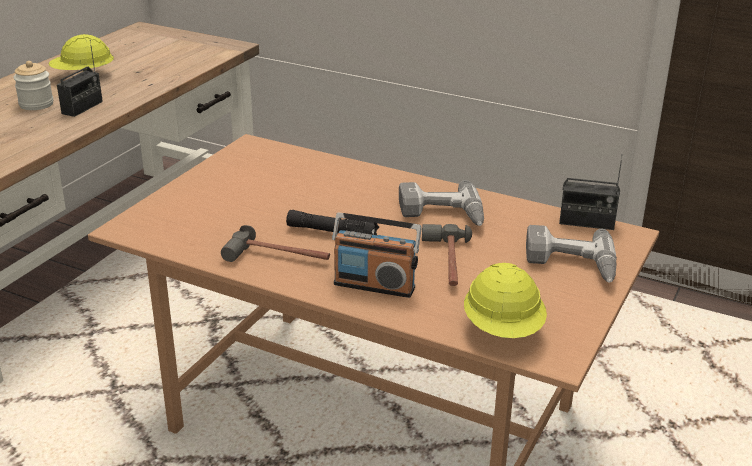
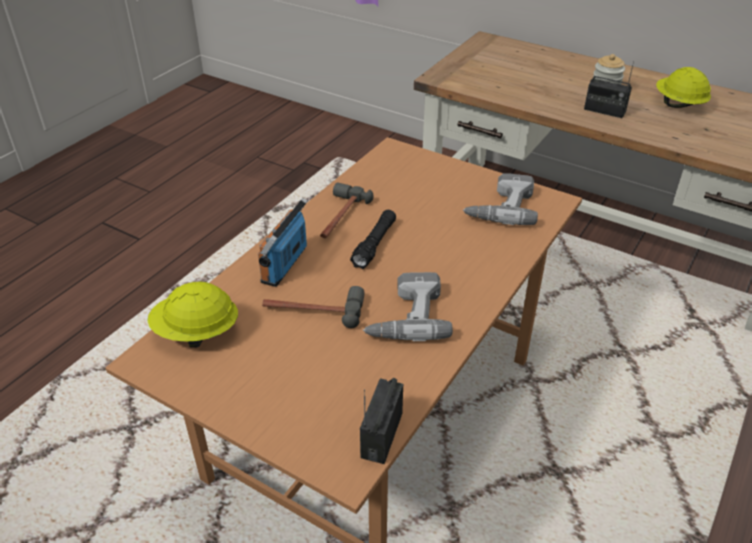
camera: 95 degrees right, 10 degrees up
(570, 265) = (290, 400): power drill -> power drill (500, 207)

